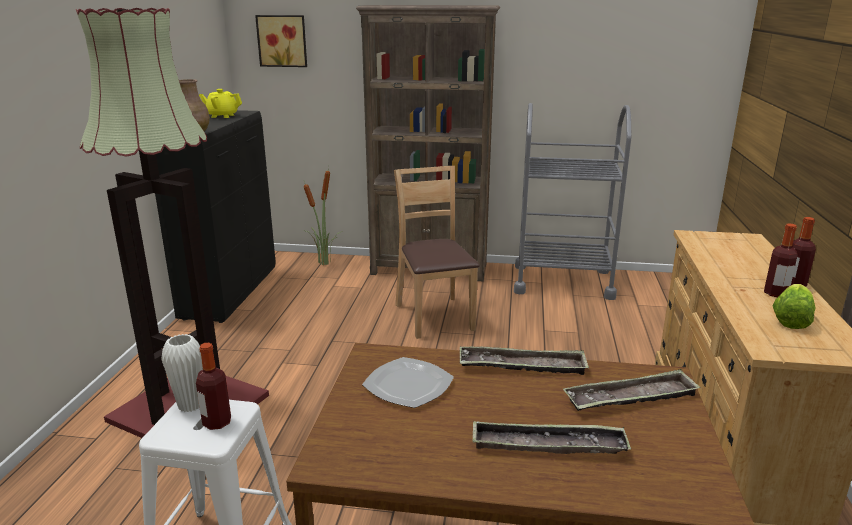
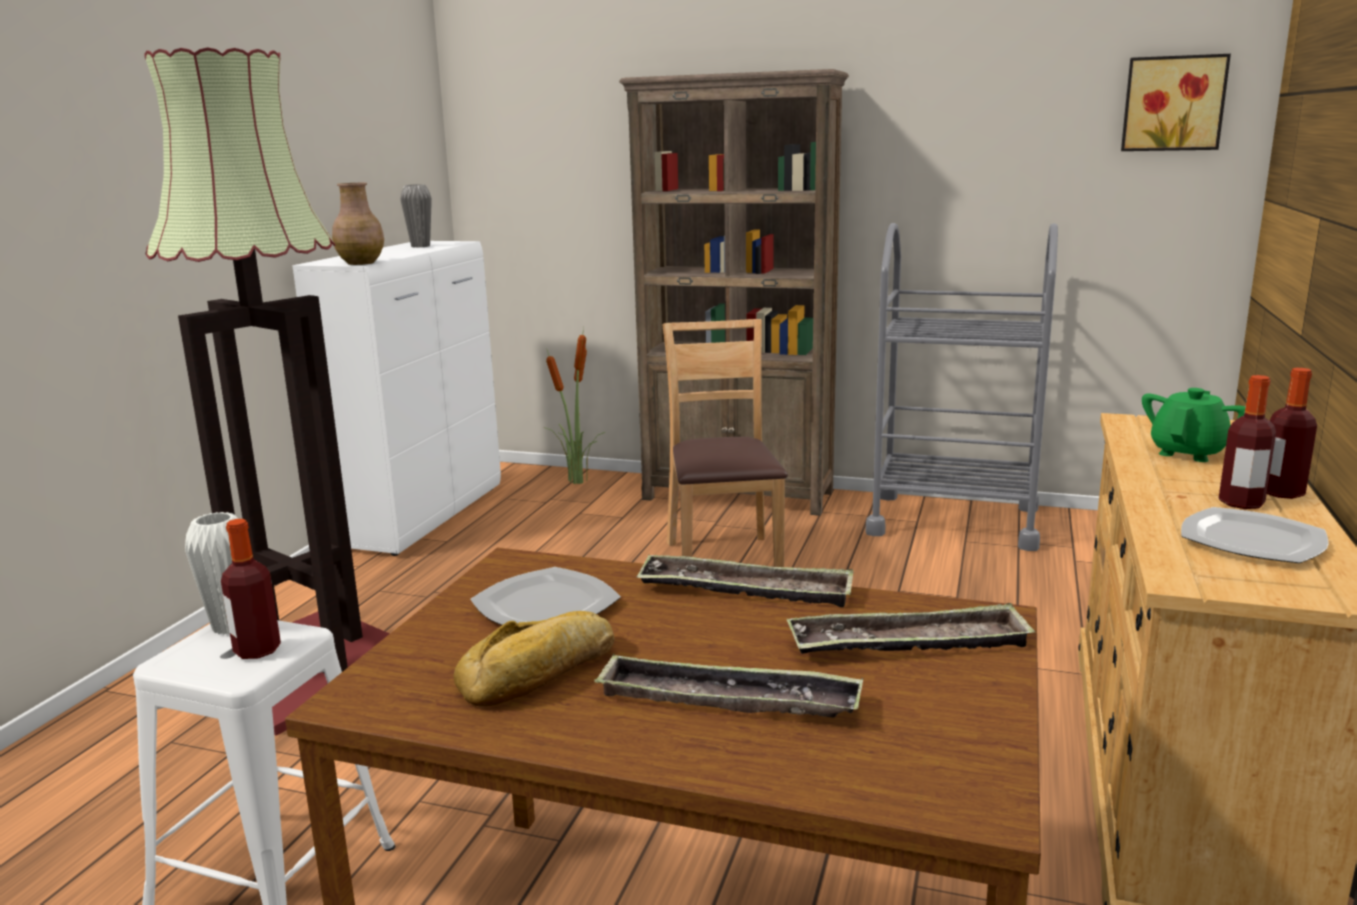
camera: 10 degrees right, 5 degrees down
(222, 116) = (420, 246): yellow teapot -> grey vase
(230, 293) = (423, 516): black cabinet -> white cabinet
(282, 41) = (524, 140): picture -> picture (1173, 103)
(430, 434) = (542, 672): none -> bread
(733, 258) = (1188, 453): none -> green teapot
(791, 320) = (1250, 541): lettuce -> plate

